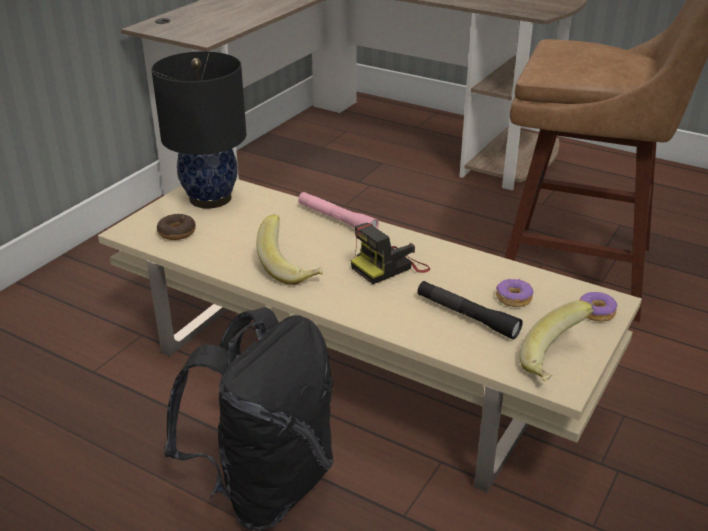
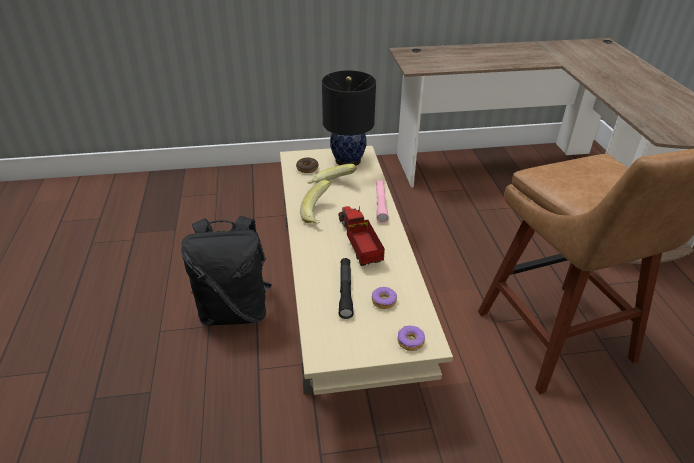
camera: 50 degrees right, 5 degrees up
(389, 267) = (359, 243): camera -> toy truck
(556, 362) = (340, 345): banana -> banana (331, 185)

